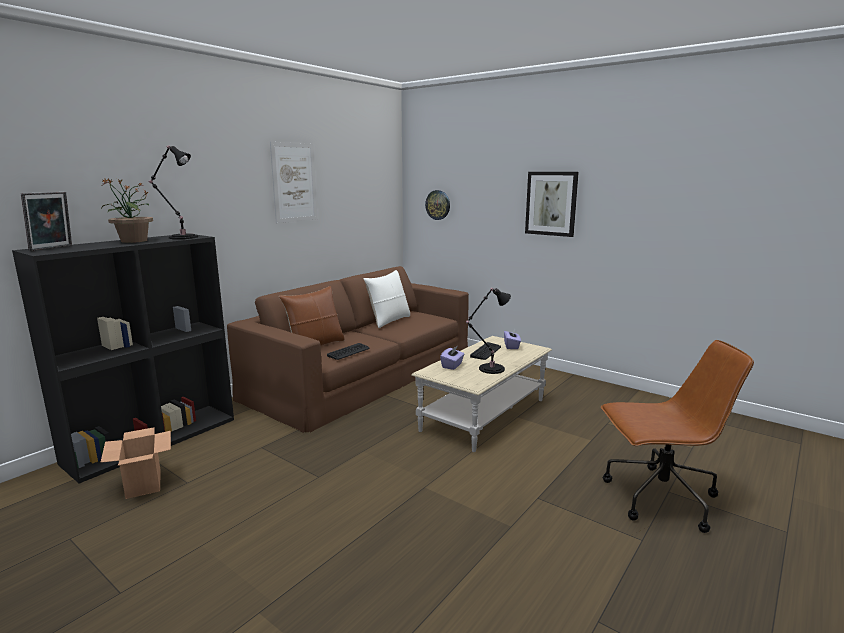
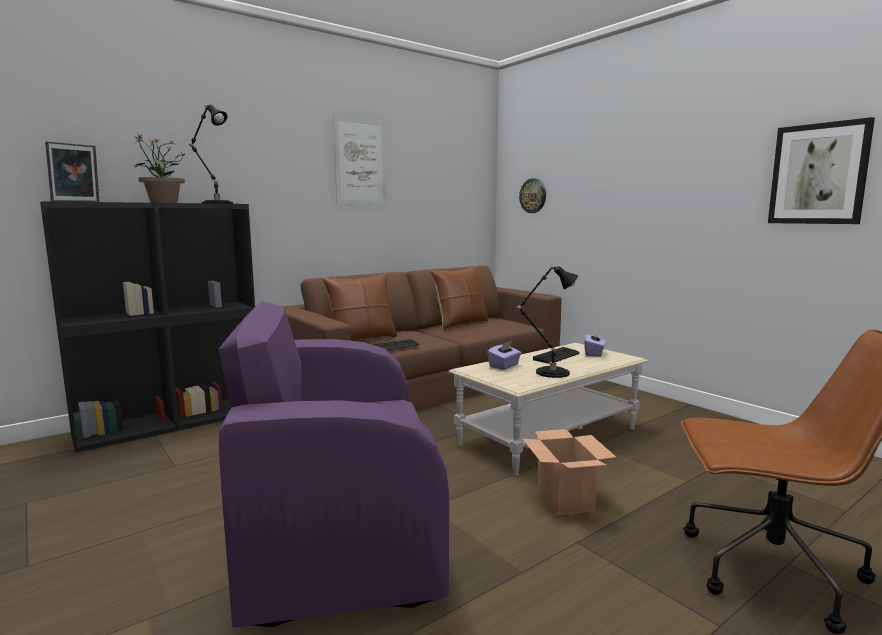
camera: 15 degrees right, 5 degrees down
(143, 483) = (132, 461): cardboard box -> cardboard box (564, 499)
(366, 518) = (338, 532): none -> purple armchair
(388, 321) = (460, 323): white pillow -> brown pillow
(551, 203) = (664, 182): picture -> picture (818, 174)

